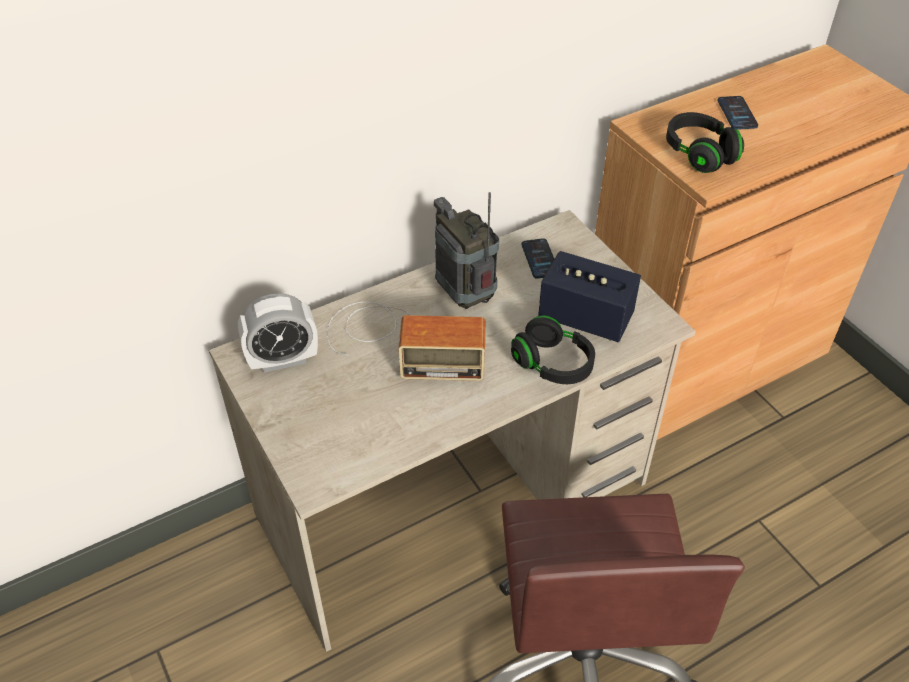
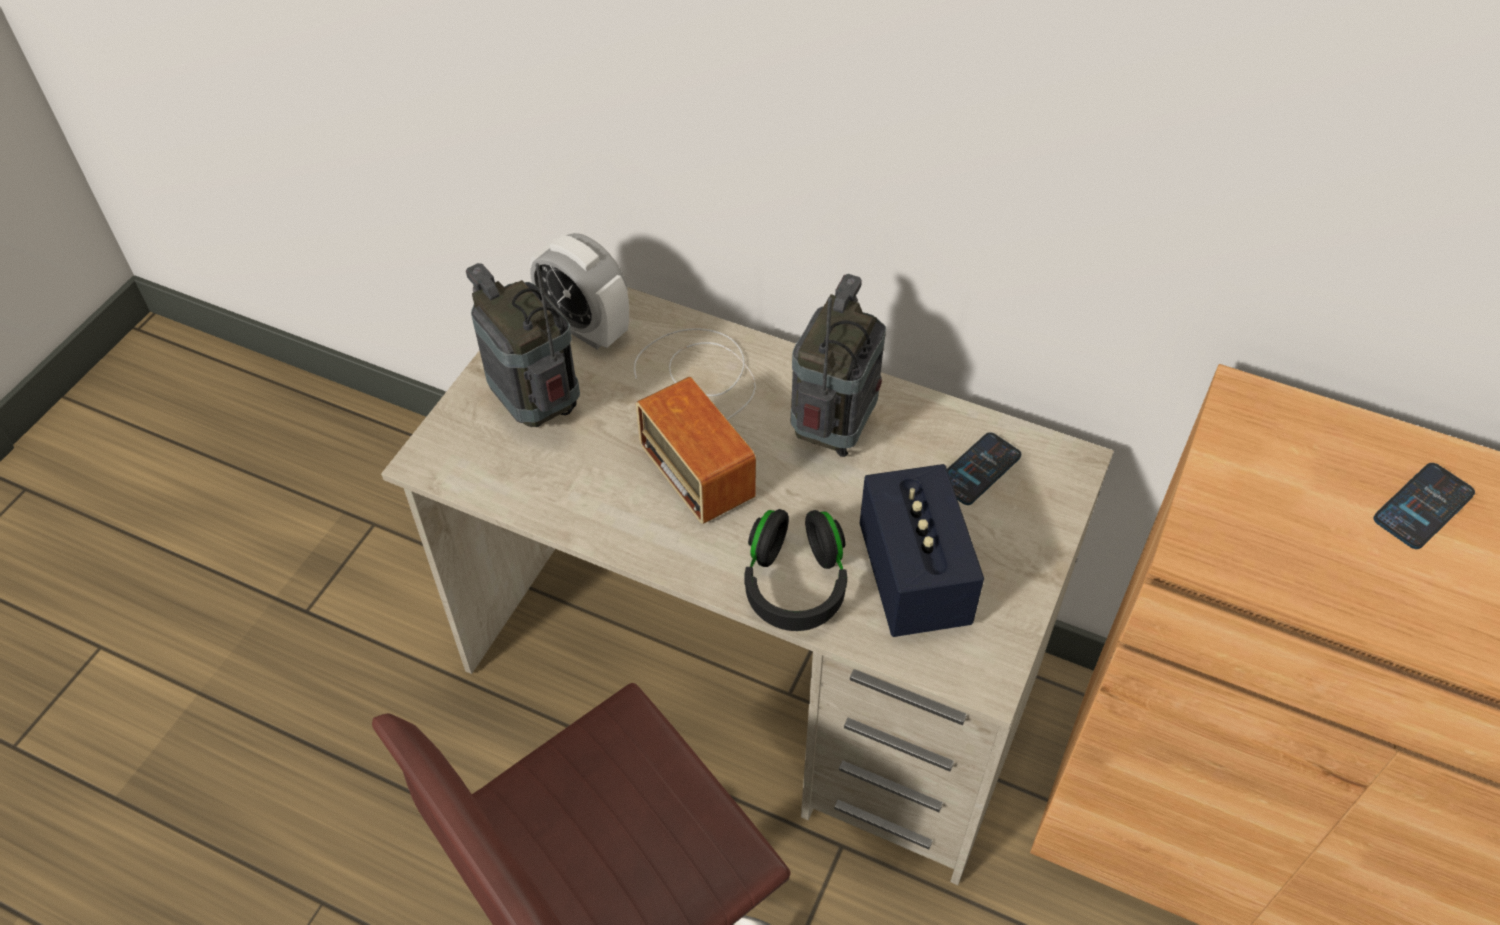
camera: 55 degrees right, 5 degrees up
(324, 412) = (537, 407): none -> radio
(699, 154) = (1256, 504): black headphones -> none

